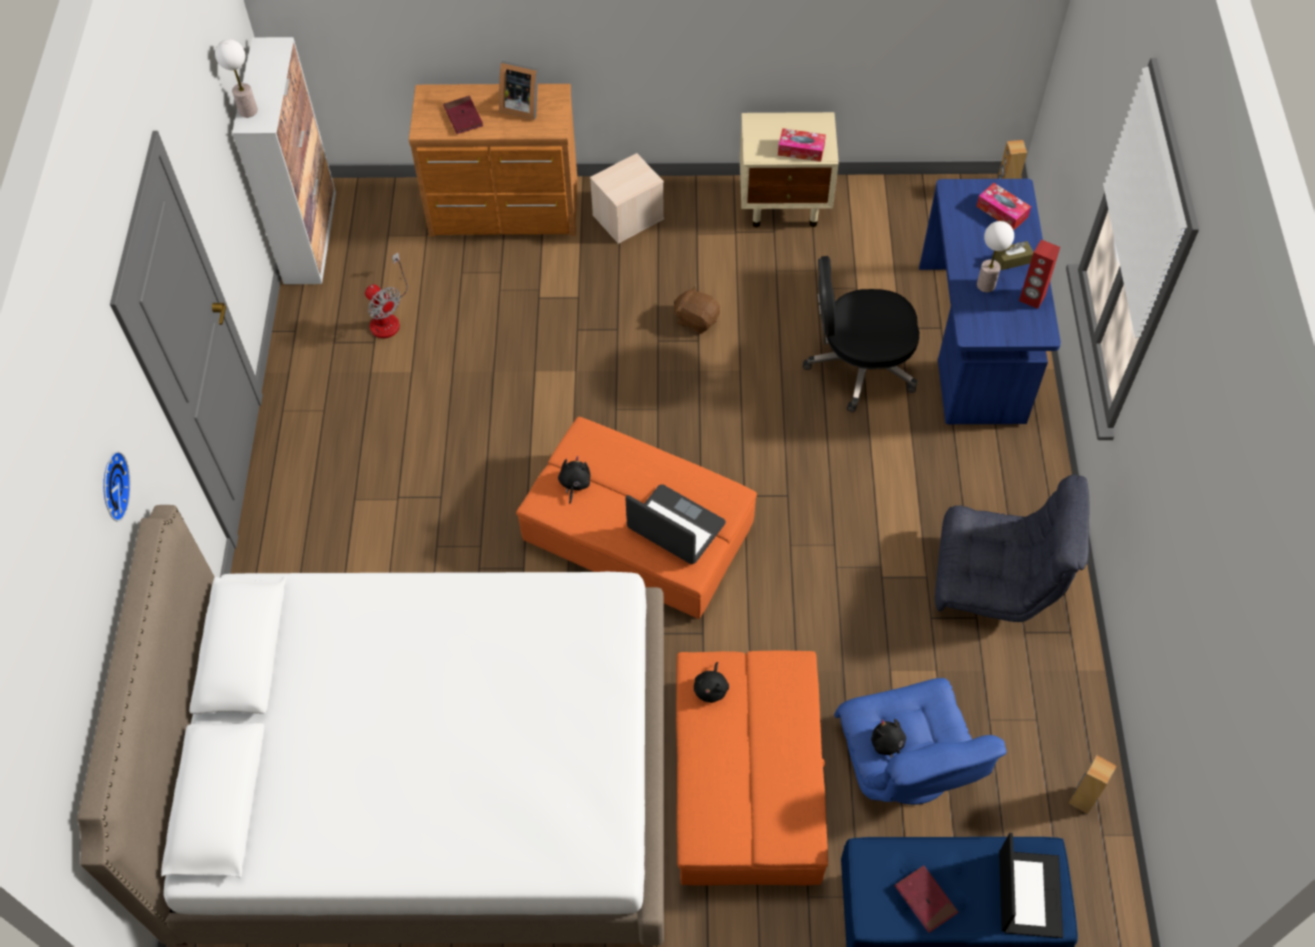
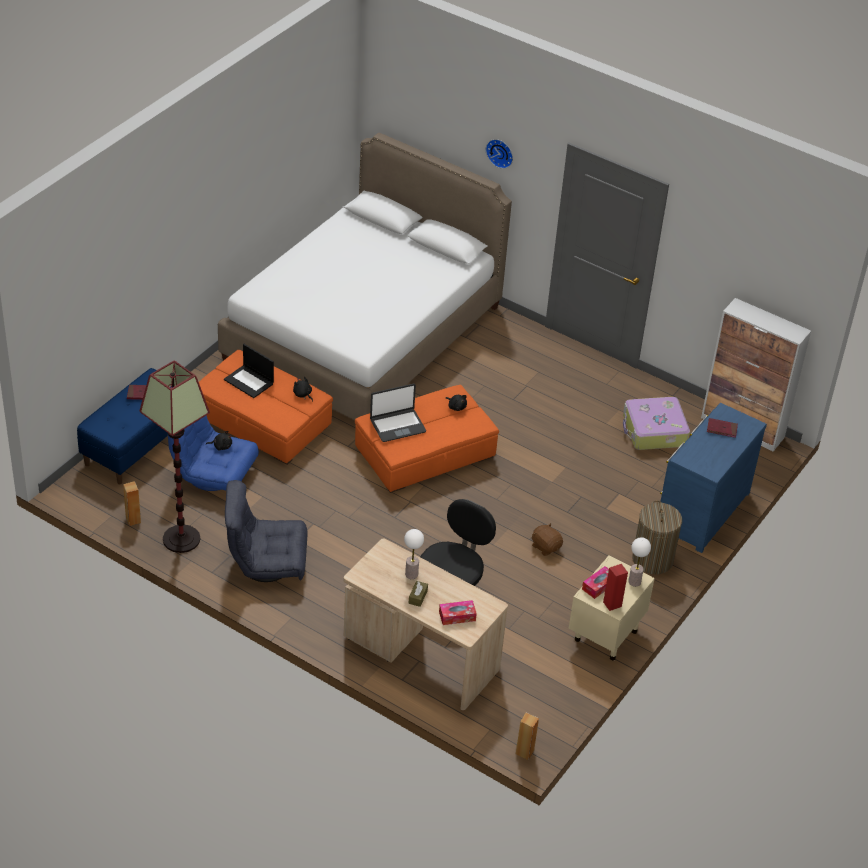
camera: 120 degrees right, 15 degrees down
(248, 110) = (748, 308): table lamp -> table lamp (634, 582)
(388, 317) = (654, 431): fan -> suitcase
(505, 212) = (700, 511): brown dresser -> blue dresser
(521, 106) = (713, 454): picture frame -> none
(628, 218) = (652, 559): beige storage box -> laundry basket
(696, 319) = (546, 547): brown plush toy -> brown plush toy turned 105 degrees counterclockwise
(974, 343) = (420, 655): blue desk -> beige desk
(996, 582) = (266, 563): grey armchair -> grey armchair turned 45 degrees clockwise
(1028, 893) = (109, 423): laptop -> laptop (249, 382)
(1032, 298) = (384, 587): red speaker -> red speaker (612, 604)
(1055, 711) = (181, 539): none -> floor lamp

